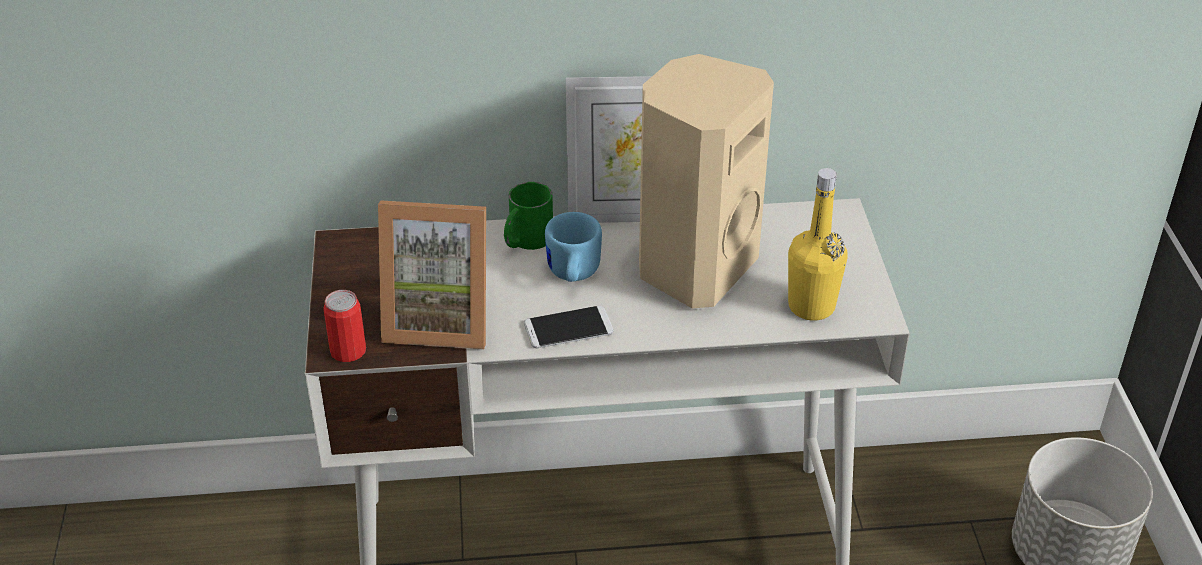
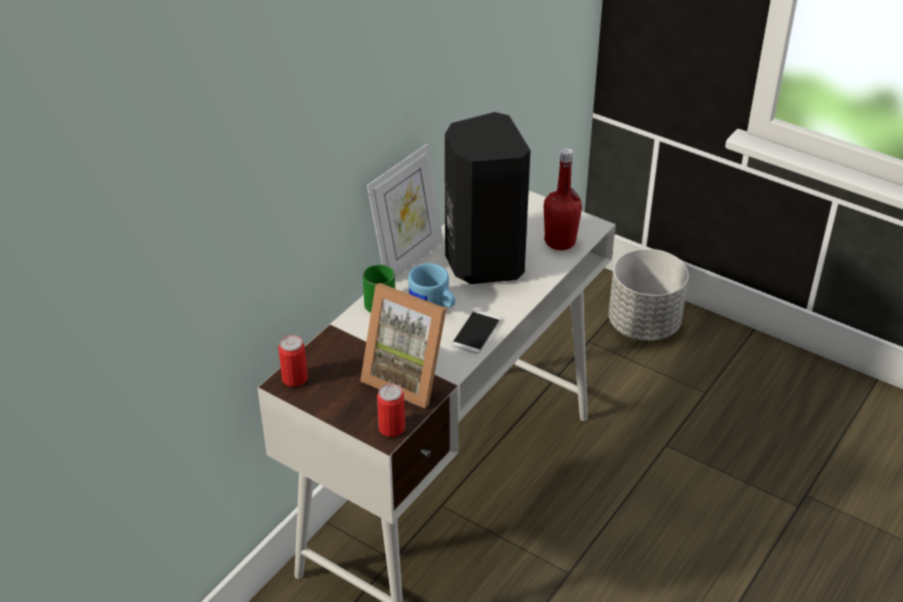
camera: 50 degrees left, 0 degrees up
(352, 246) = (295, 378): none -> can
(439, 319) = (408, 377): picture frame -> picture frame turned 75 degrees clockwise
(694, 268) = (482, 262): beige speaker -> black speaker
(811, 306) = (560, 241): yellow bottle -> red bottle

